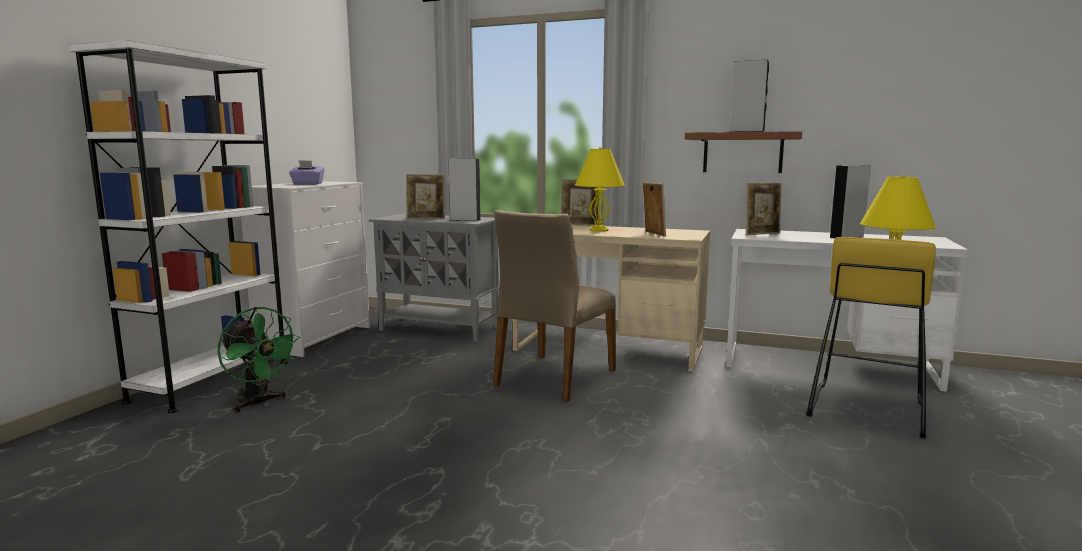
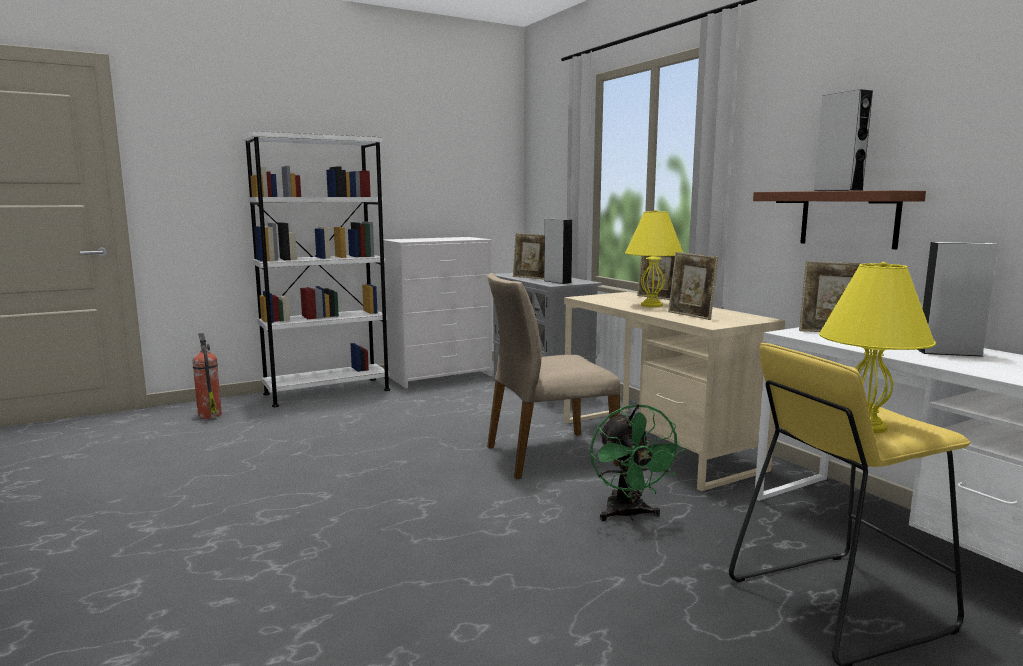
camera: 40 degrees right, 0 degrees up
(90, 445) = (209, 415): none -> fire extinguisher
(259, 403) = (322, 414): green fan -> green fan (628, 515)
(307, 184) = (438, 239): purple tissue box -> none
(653, 234) = (691, 316): picture frame -> picture frame turned 120 degrees clockwise

